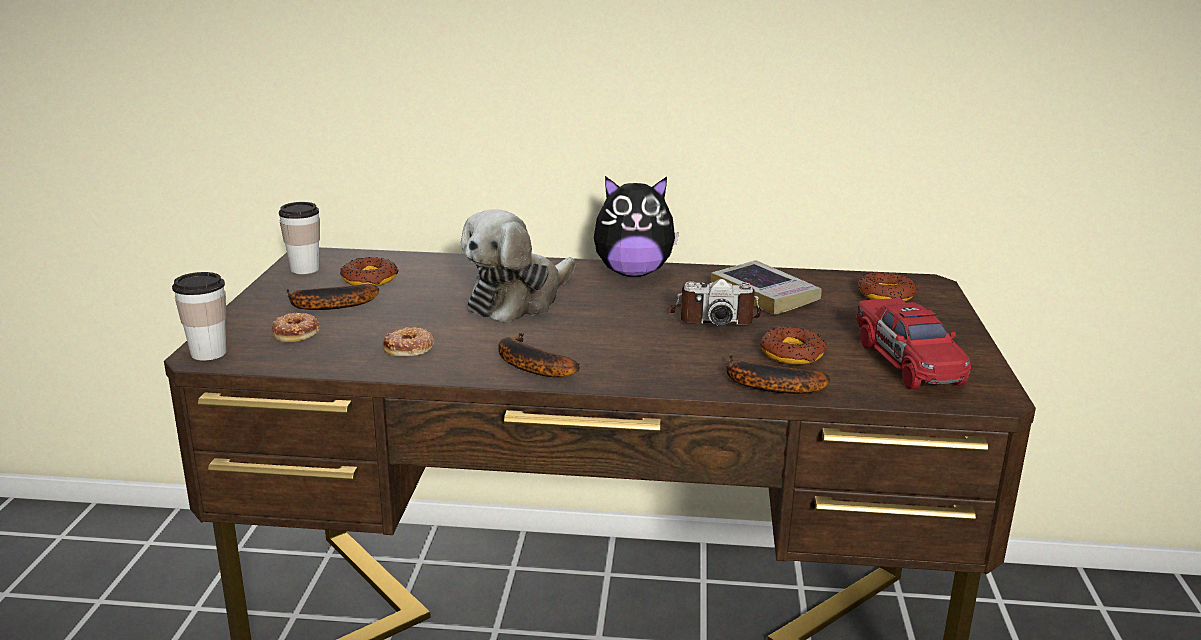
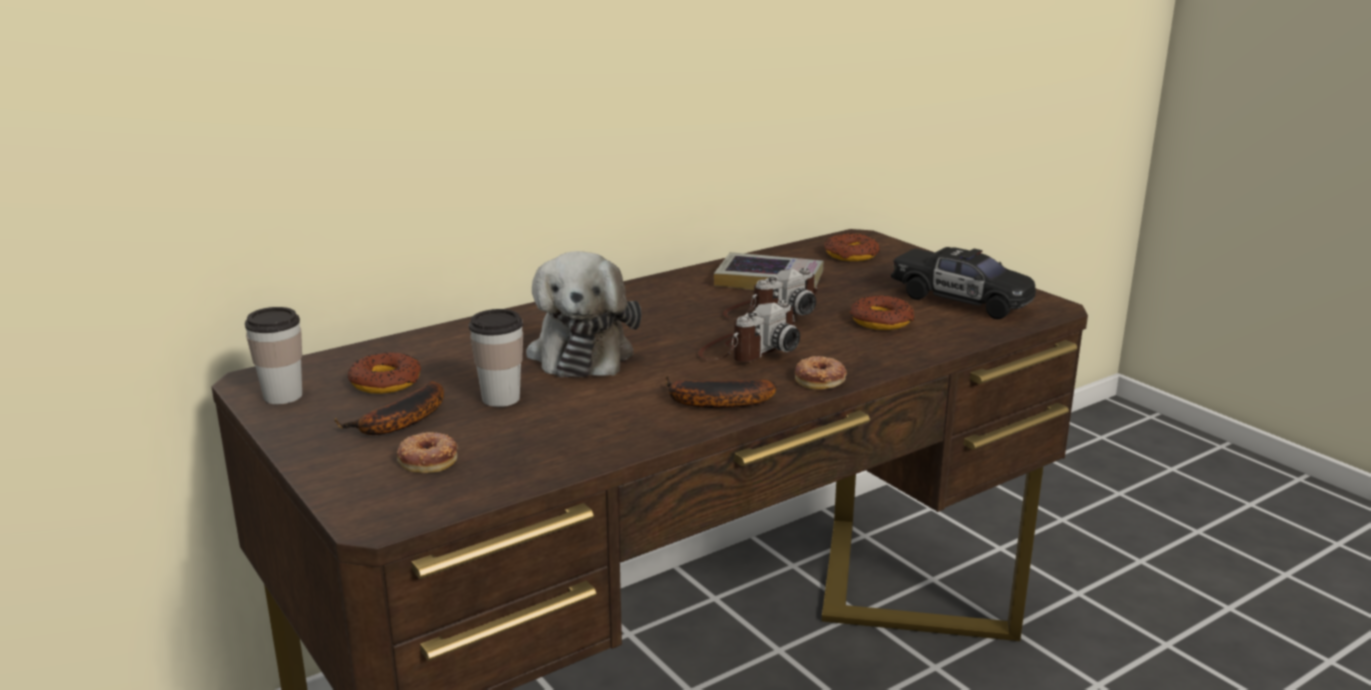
camera: 40 degrees left, 0 degrees up
(208, 353) = (375, 515): cup -> cup (500, 398)
(410, 348) = (578, 429): donut -> donut (820, 379)
(633, 273) = (630, 295): plush toy -> none
(634, 338) = (748, 350): none -> camera
(765, 385) = (912, 351): banana -> none
(907, 362) = (961, 300): red toy car -> black toy car

